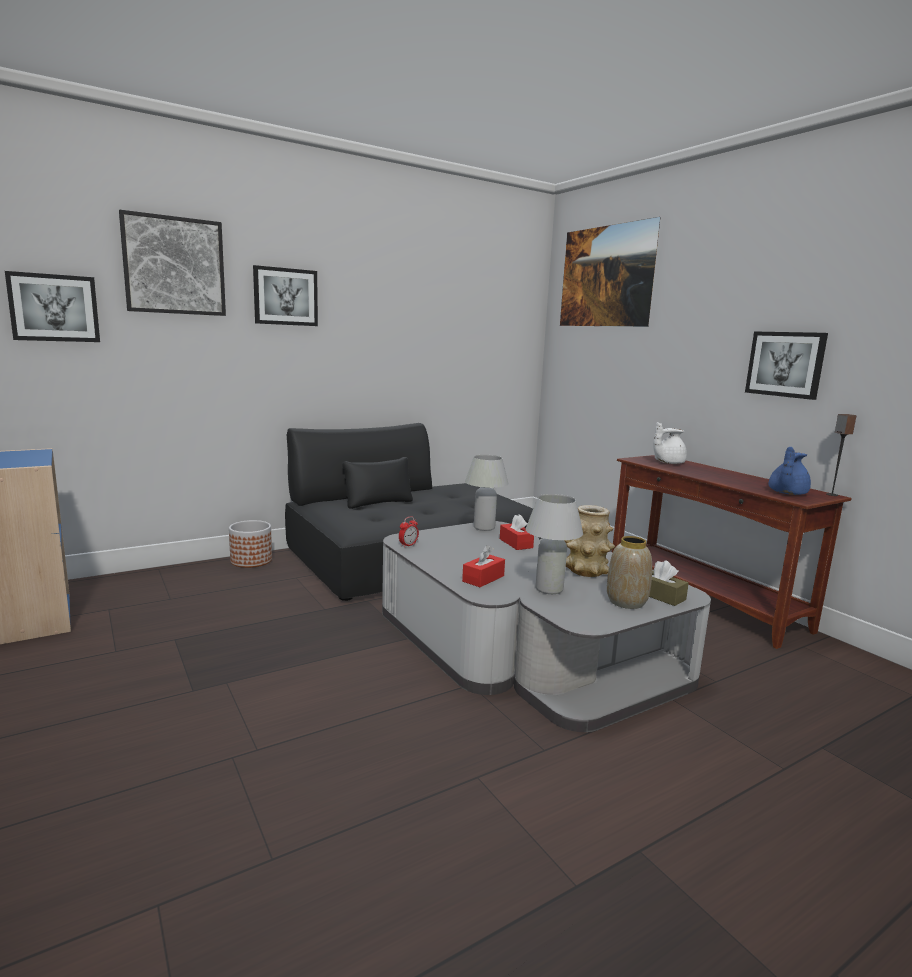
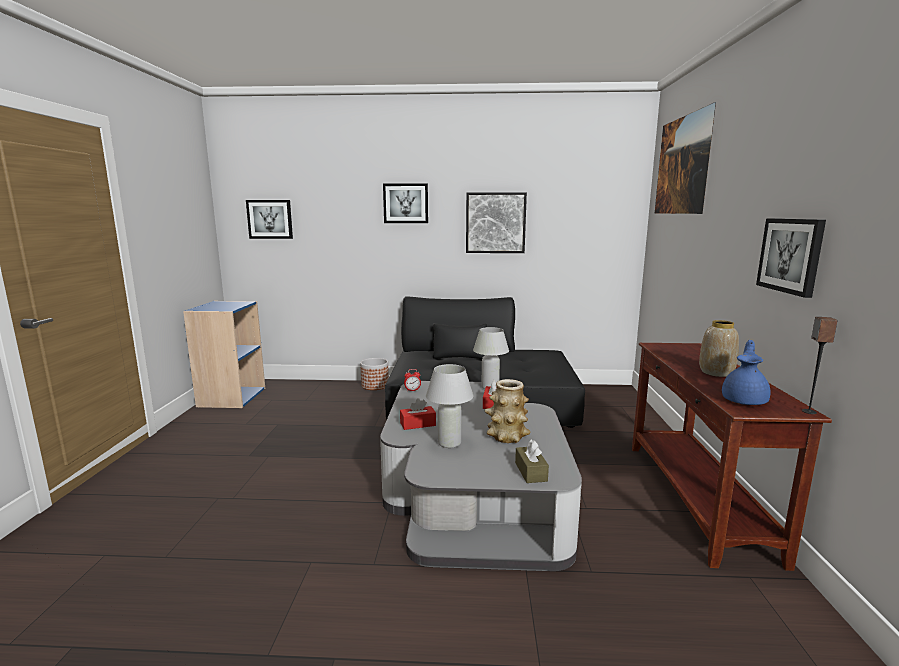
camera: 35 degrees right, 0 degrees up
(174, 266) = (334, 188): picture -> picture (495, 223)
(626, 602) = (490, 468): vase -> vase (715, 372)
(667, 462) = (684, 352): white teapot -> none
(786, 493) = (744, 400): blue teapot -> blue teapot turned 135 degrees clockwise

